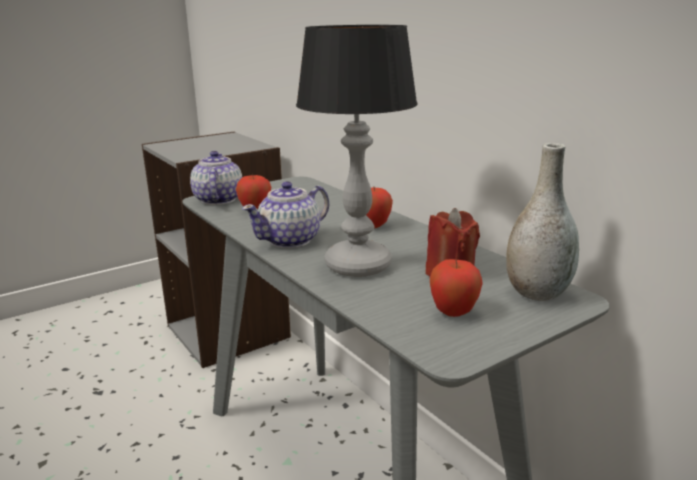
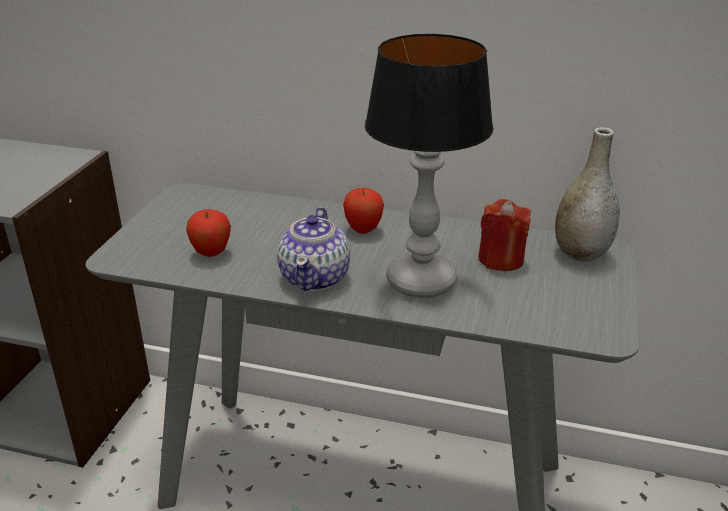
camera: 40 degrees left, 10 degrees up
(217, 200) = (136, 253): teapot -> none
(453, 313) = (558, 298): apple -> none

